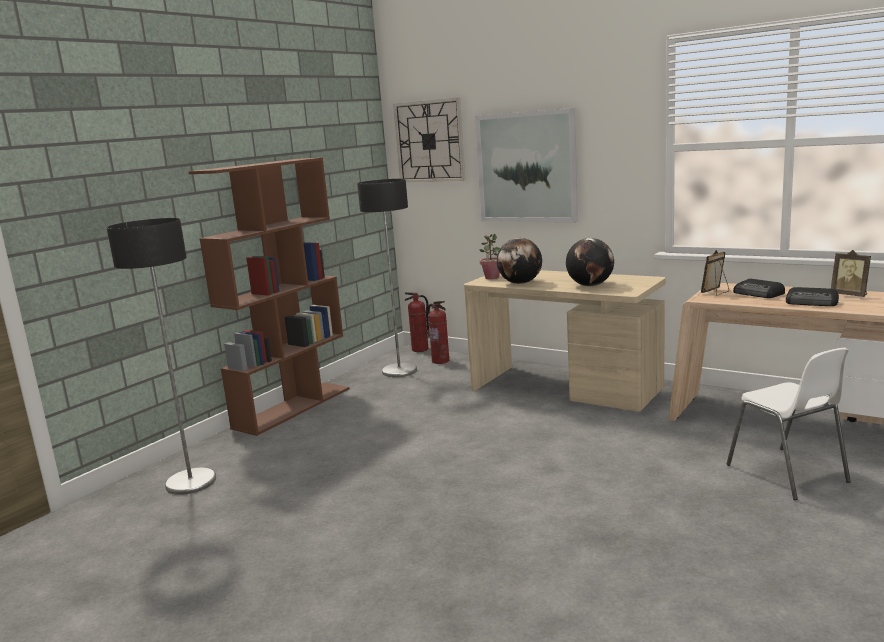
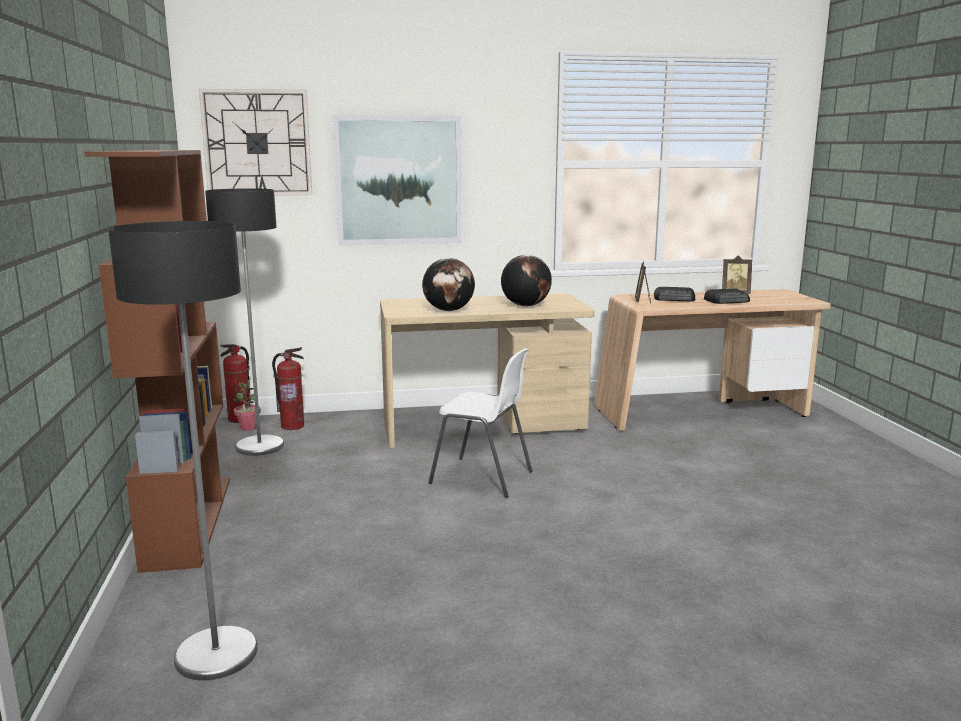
camera: 45 degrees left, 0 degrees up
(491, 277) = (398, 308): potted plant -> potted plant (248, 428)
(787, 474) = (760, 448): white chair -> white chair (482, 478)

